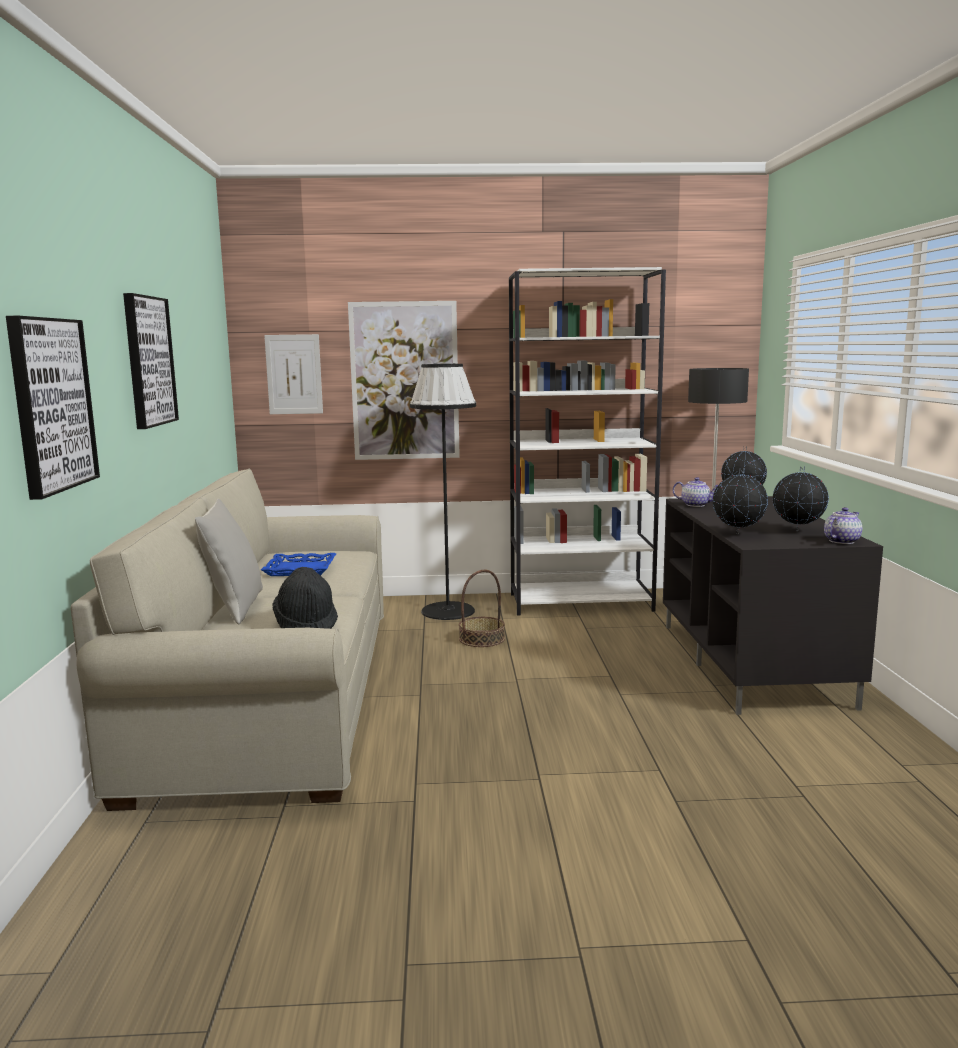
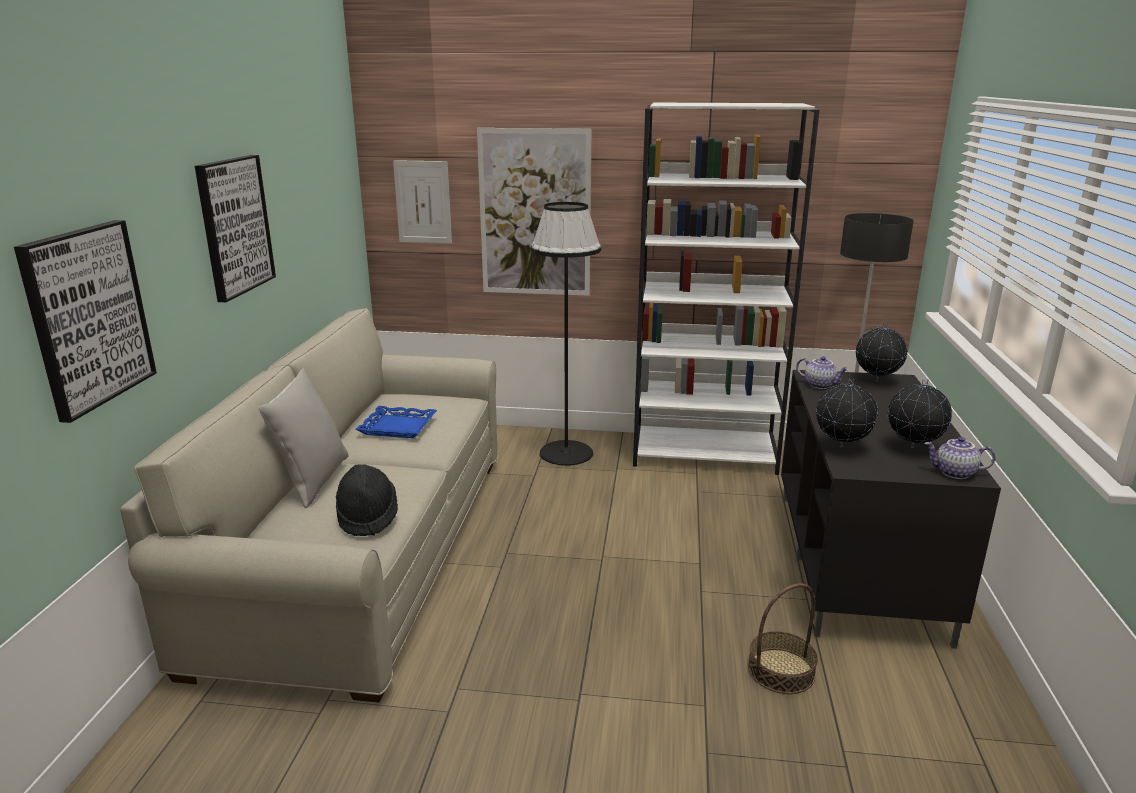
camera: 10 degrees right, 10 degrees up
(481, 639) = (586, 496): basket -> basket (781, 670)
(841, 541) = (954, 473): teapot -> teapot turned 135 degrees counterclockwise

